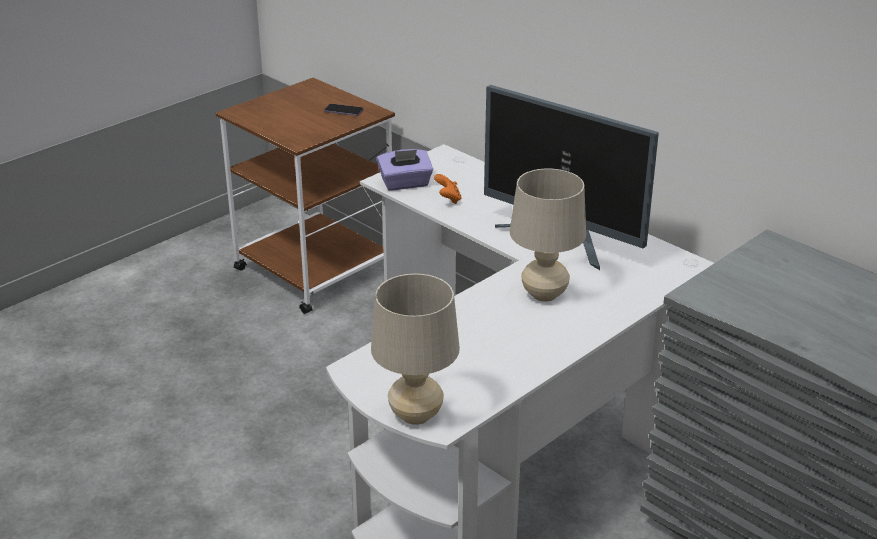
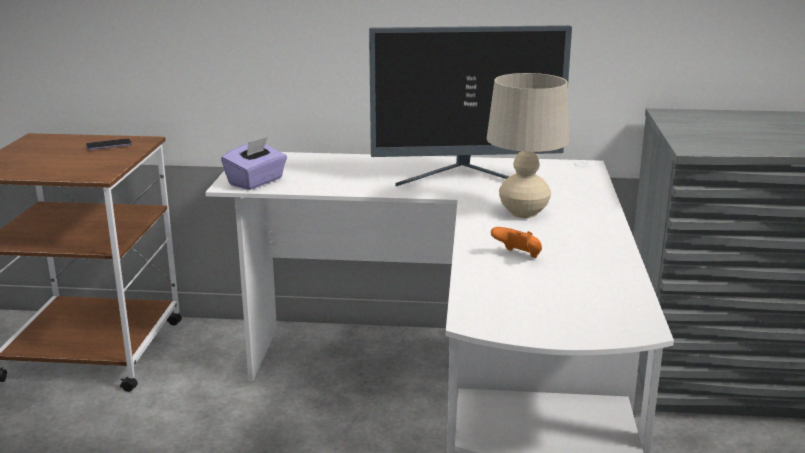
camera: 40 degrees left, 10 degrees down
(416, 415) = (603, 330): beige table lamp -> none
(448, 199) = (317, 181): orange game controller -> orange game controller (518, 256)

